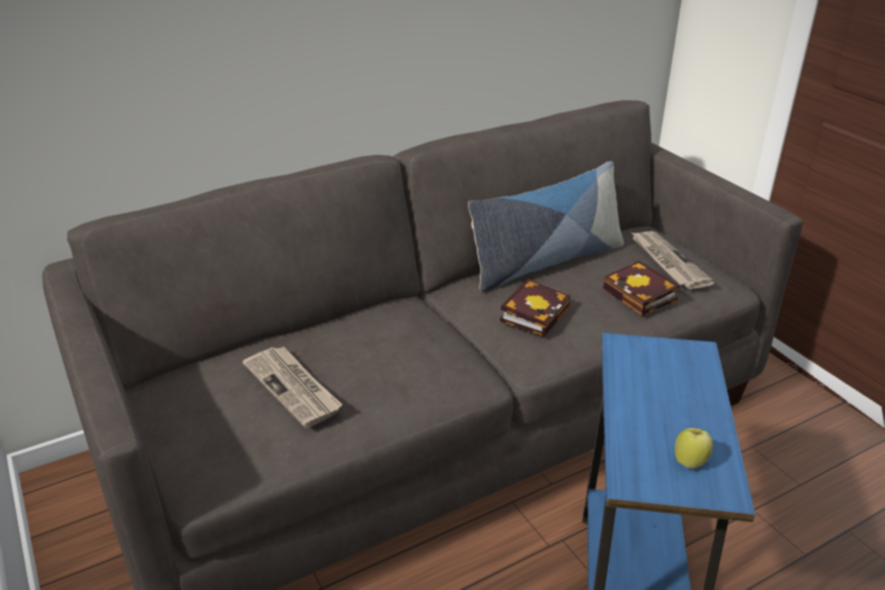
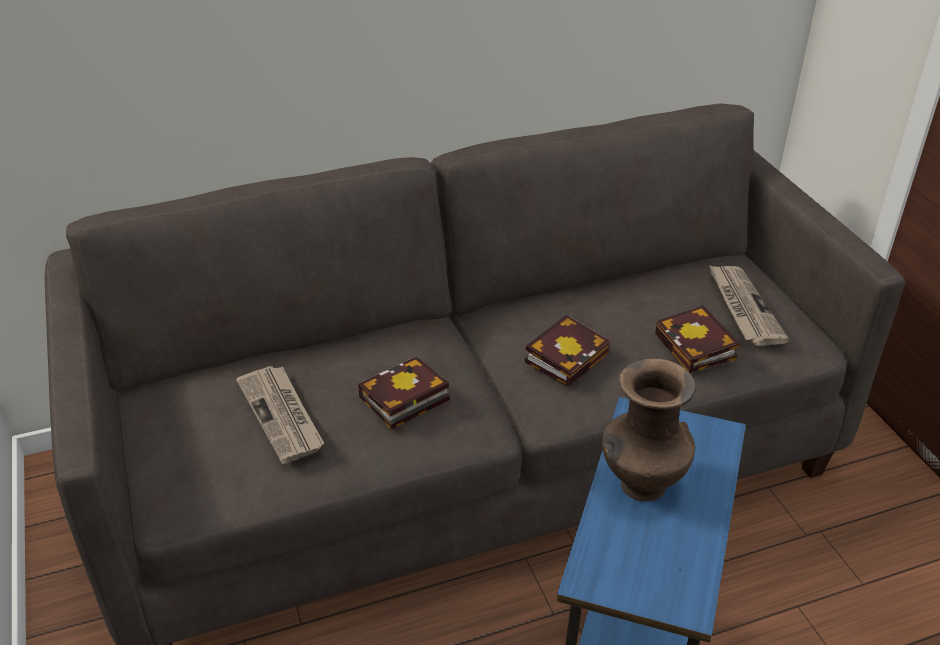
camera: 10 degrees right, 5 degrees up
(401, 363) = (402, 401): none -> book
(546, 261) = (601, 292): pillow -> none
(647, 400) = (640, 485): none -> brown vase
(690, 461) = (661, 565): apple -> none

